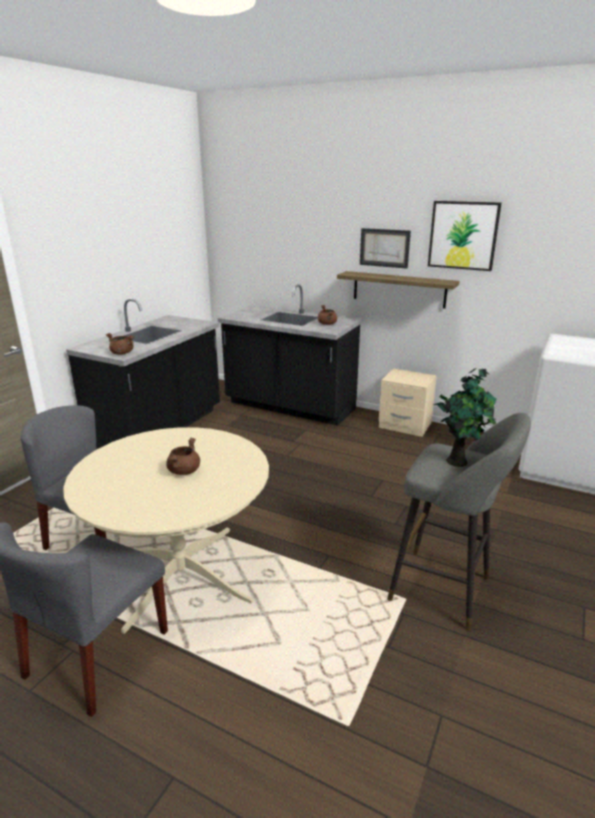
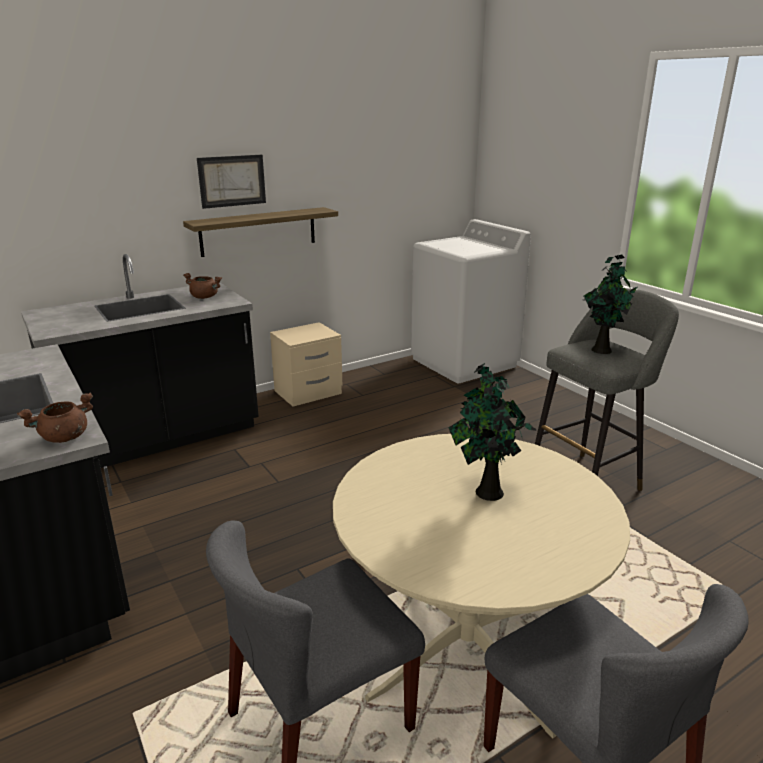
camera: 60 degrees left, 0 degrees up
(184, 471) = (486, 492): brown cooking pot -> potted plant
(463, 235) = (320, 154): picture -> none

